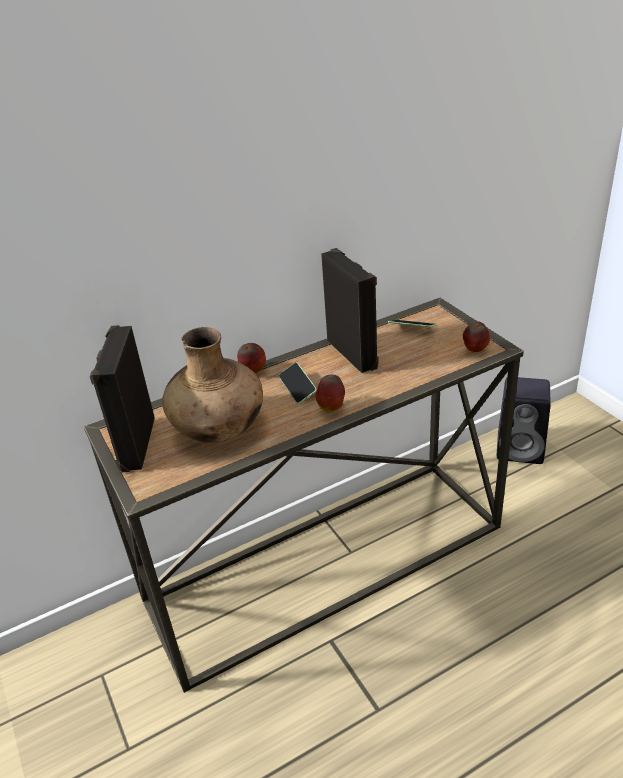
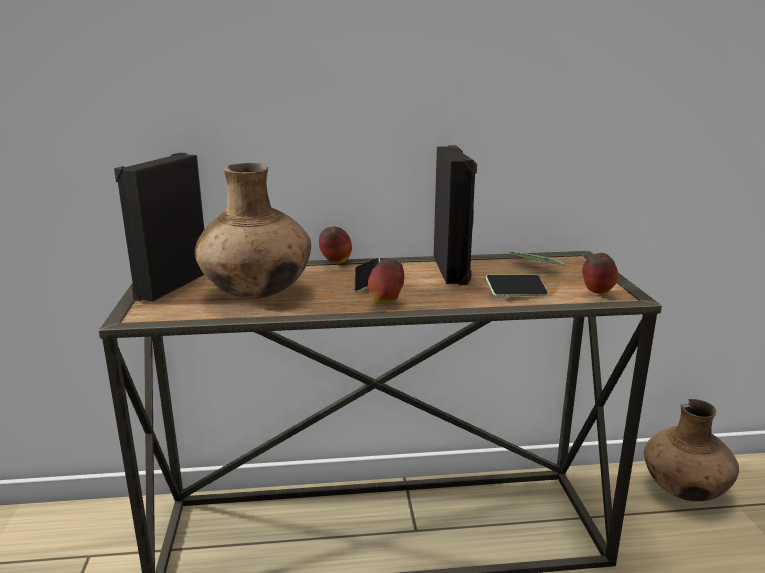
camera: 20 degrees right, 15 degrees down
(418, 367) = (516, 293): none -> phone
(521, 449) = (684, 490): black speaker -> brown vase

